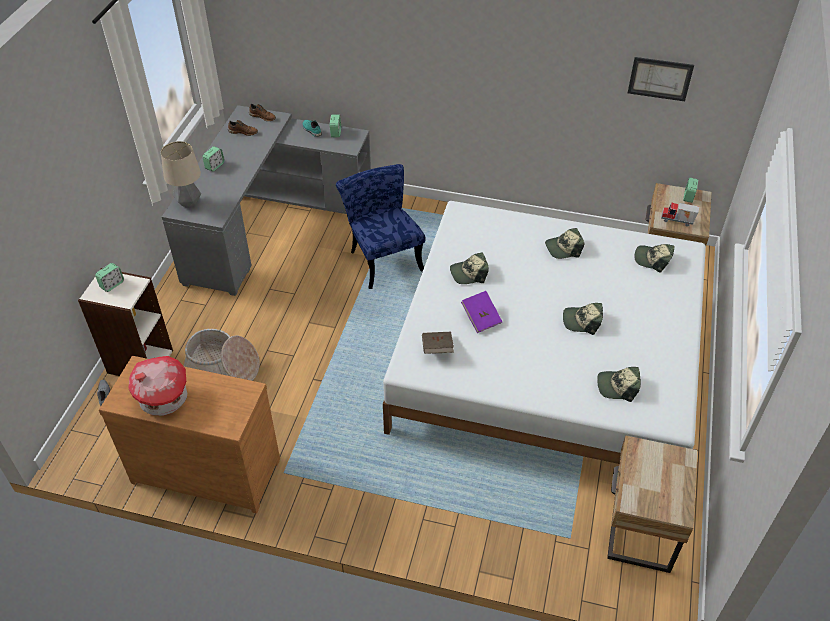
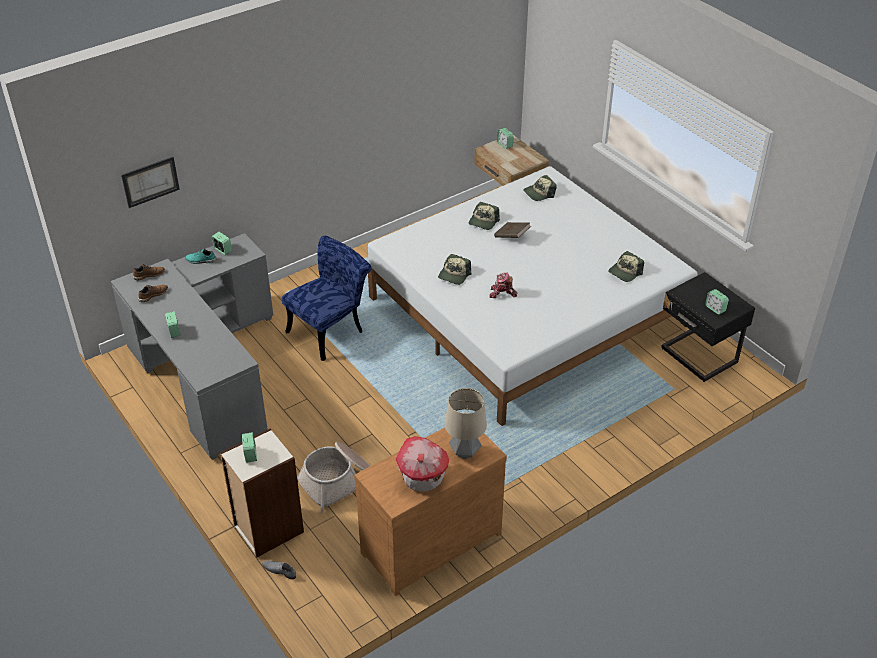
camera: 50 degrees left, 5 degrees down
(189, 203) = (201, 368): table lamp -> table lamp (465, 453)
(383, 257) = (331, 330): blue chair -> blue chair turned 120 degrees clockwise
(437, 349) = (506, 329): brown book -> brown book (512, 236)
(481, 318) = (502, 293): purple book -> toy robot
(582, 321) = (556, 253): cap -> none
(638, 532) = (697, 357): beige nightstand -> black nightstand
(649, 492) = (715, 308): none -> alarm clock
(660, 78) = (458, 63): picture -> picture (150, 181)
(677, 221) = (520, 162): toy truck -> none

